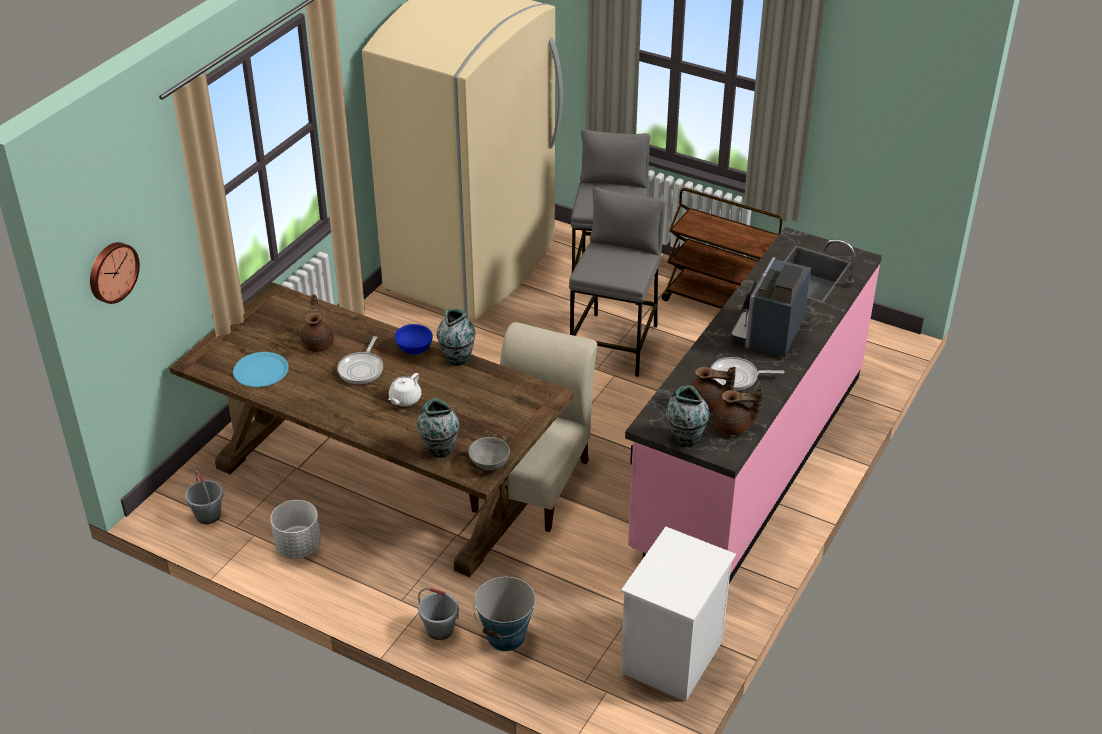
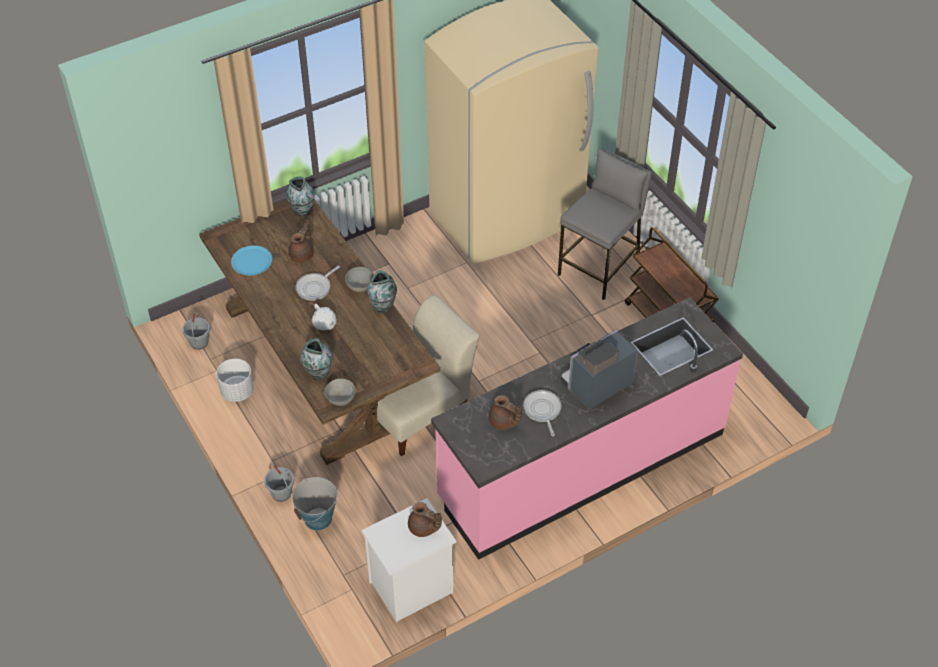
camera: 30 degrees right, 10 degrees up
(112, 272) = (153, 165): wall clock -> none
(404, 399) = (324, 324): white teapot -> white teapot turned 90 degrees counterclockwise
(415, 349) = (360, 286): blue bowl -> grey bowl
(615, 344) = (561, 326): grey stool -> none
(685, 438) = (466, 442): vase -> vase (302, 210)
(733, 427) = (506, 449): brown teapot -> brown teapot (423, 528)
(737, 377) = (542, 410): frying pan -> frying pan turned 45 degrees clockwise

